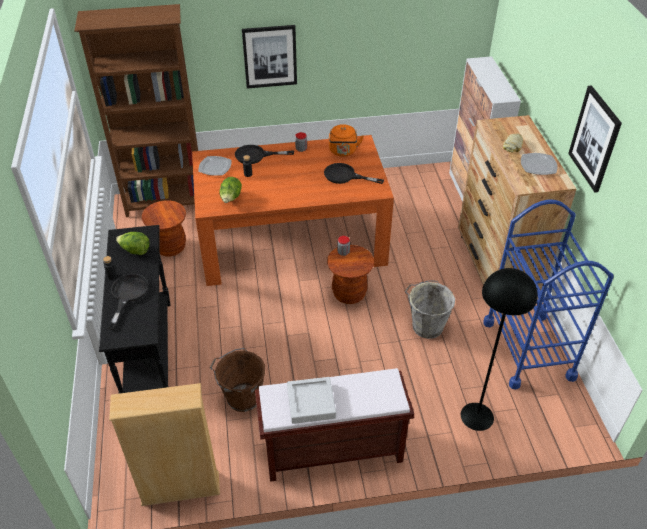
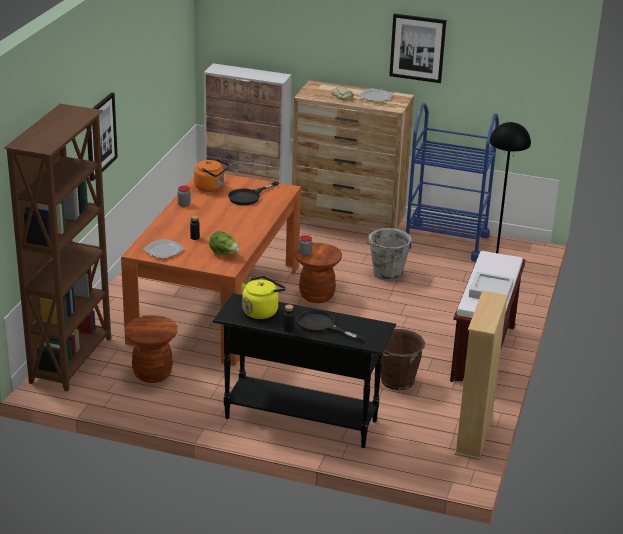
camera: 65 degrees left, 15 degrees down
(135, 251) = (261, 311): lettuce -> yellow kettle
(256, 156) = (169, 227): black frying pan -> none

